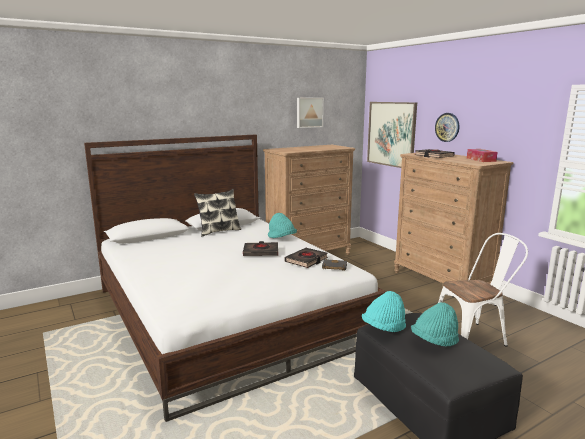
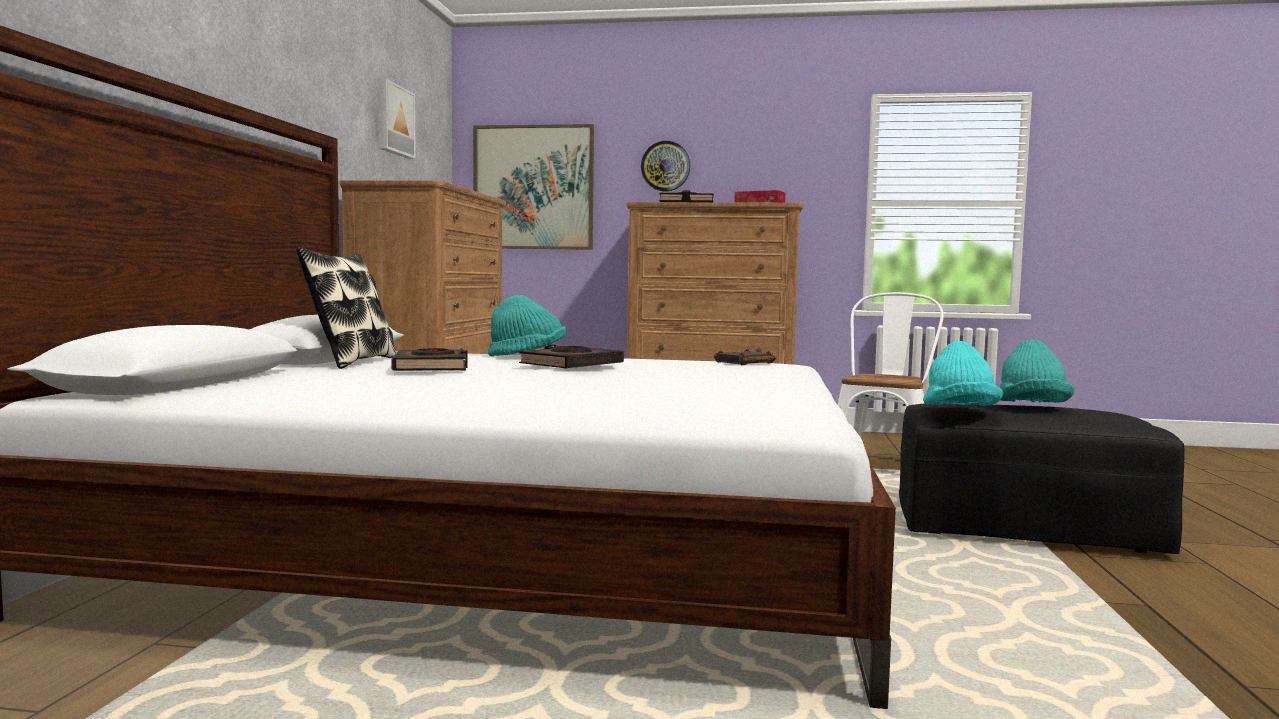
camera: 50 degrees left, 10 degrees down
(306, 260) = (681, 363): black book -> black book (431, 368)

